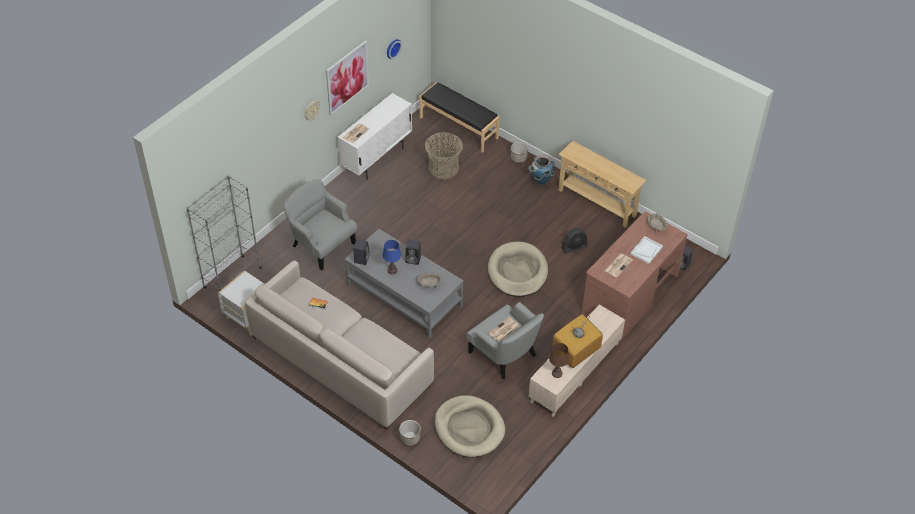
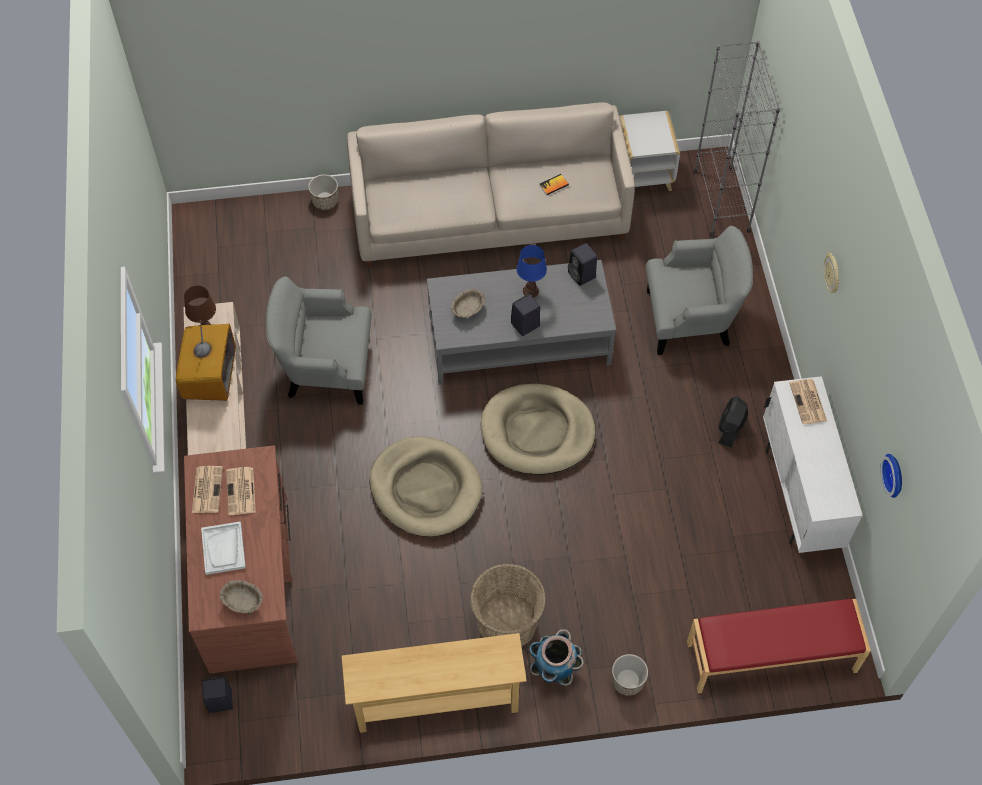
camera: 135 degrees right, 10 degrees up
(347, 77) = (861, 350): picture -> none
(443, 168) = (701, 563): basket -> basket (507, 622)
(459, 127) = (771, 658): black bench -> red bench
(469, 428) = (276, 258): beige dog bed -> beige dog bed (537, 432)
(504, 330) = (325, 338): newspaper -> newspaper (207, 489)
(574, 247) = (393, 594): black fan -> black fan (730, 428)

